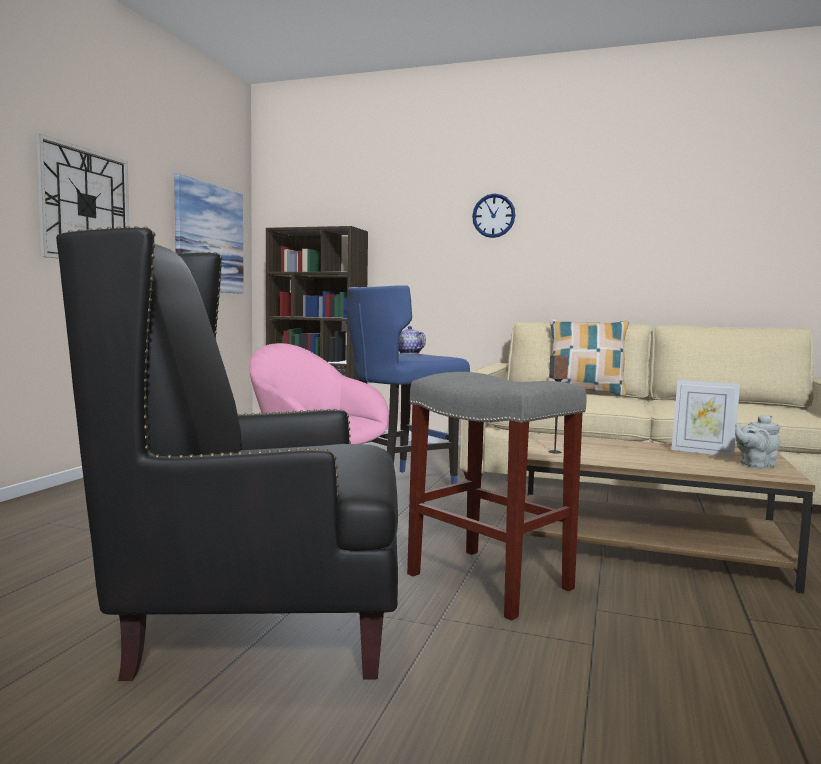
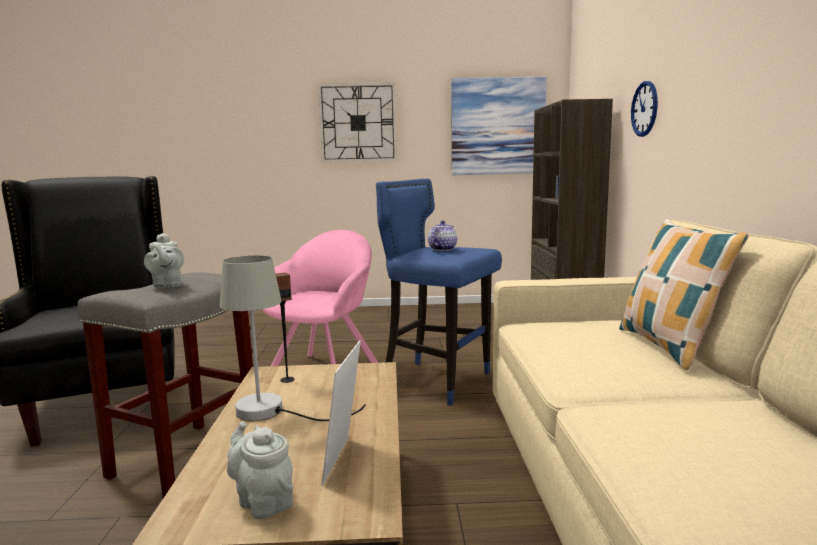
camera: 70 degrees right, 5 degrees up
(493, 215) = (702, 53): wall clock -> wall clock (644, 109)
(498, 379) = (167, 285): none -> grey teapot
(623, 457) = (273, 412): none -> grey table lamp

